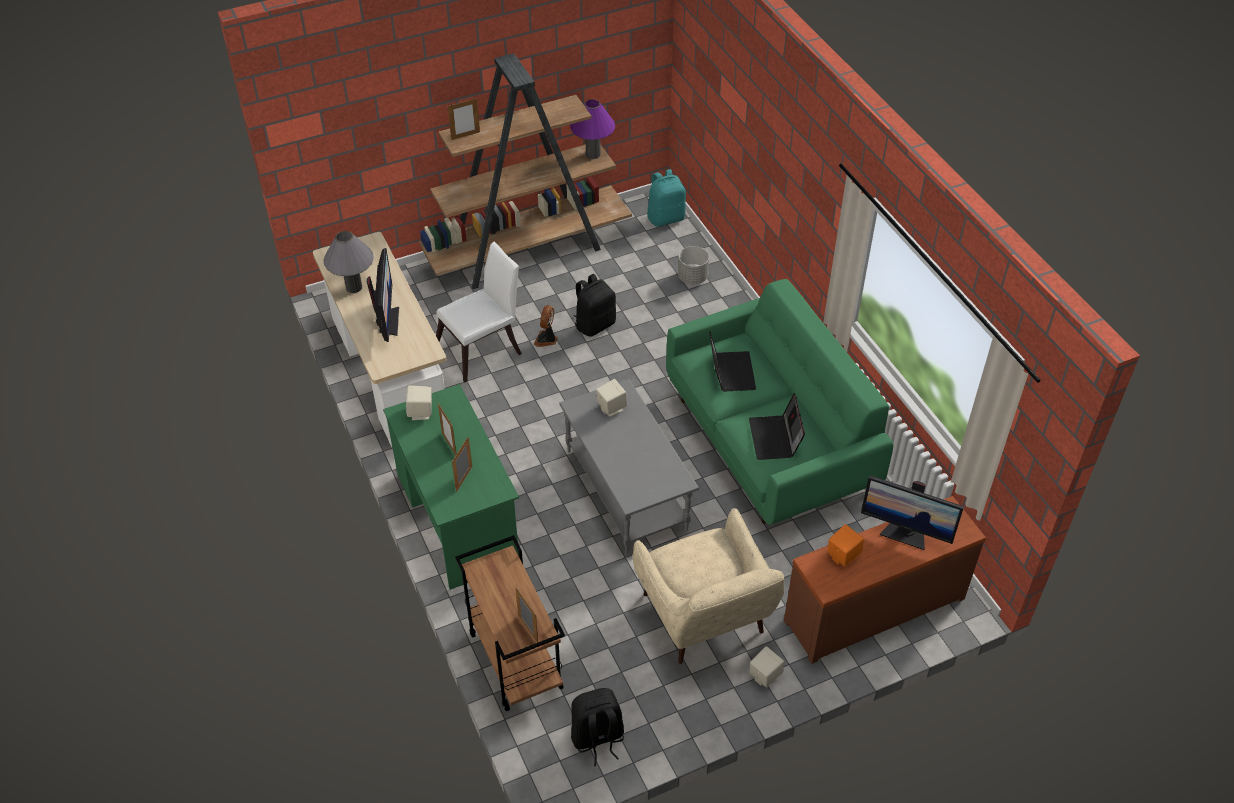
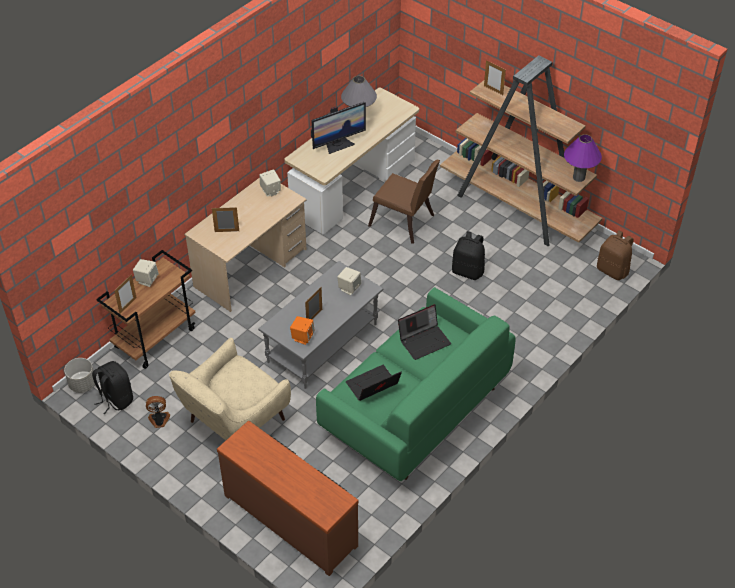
camera: 65 degrees right, 0 degrees up
(449, 445) = (251, 214): picture frame -> picture frame (314, 317)
(457, 518) = (251, 268): green desk -> beige desk
(483, 349) = (404, 223): white chair -> brown chair
(546, 339) = (435, 251): fan -> fan (159, 420)
(665, 218) = (613, 270): turquoise backpack -> brown backpack
(692, 277) = (558, 308): grey planter -> grey planter (82, 384)
(764, 676) = (202, 472): beige speaker -> beige speaker (147, 280)
(842, 556) = (264, 447): orange speaker -> orange speaker (302, 337)
(905, 533) = (304, 479): monitor -> none

